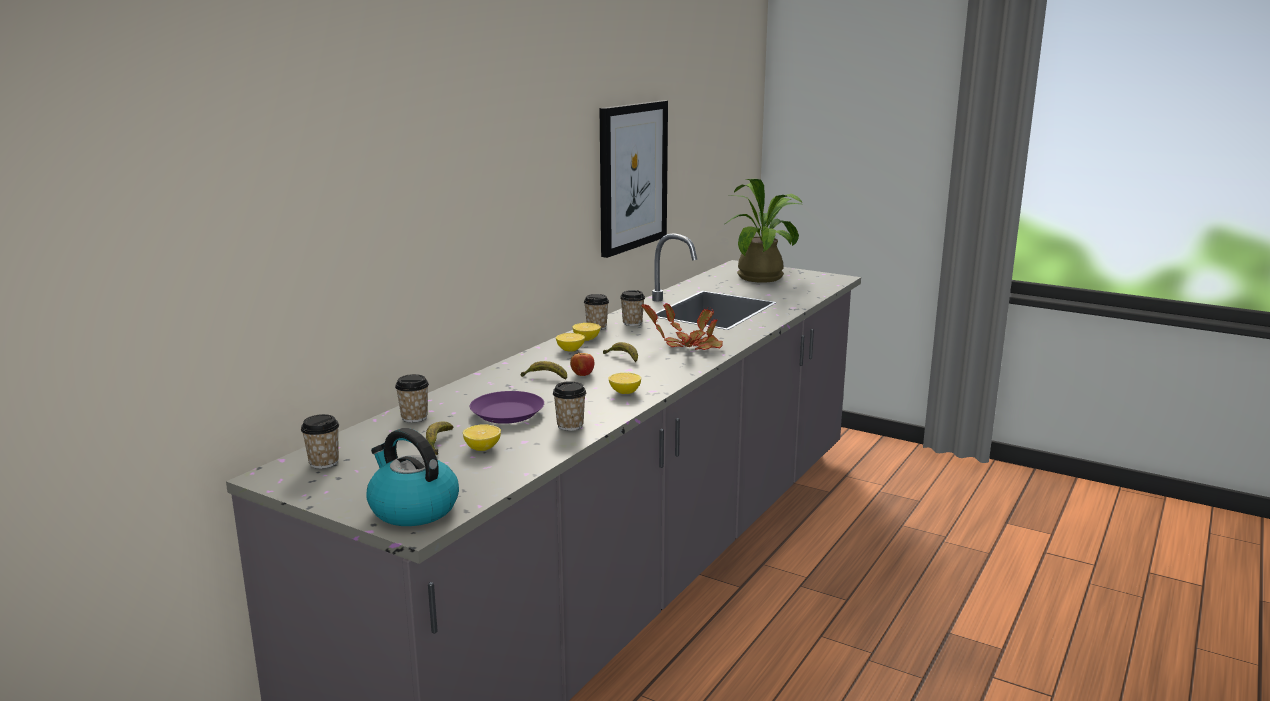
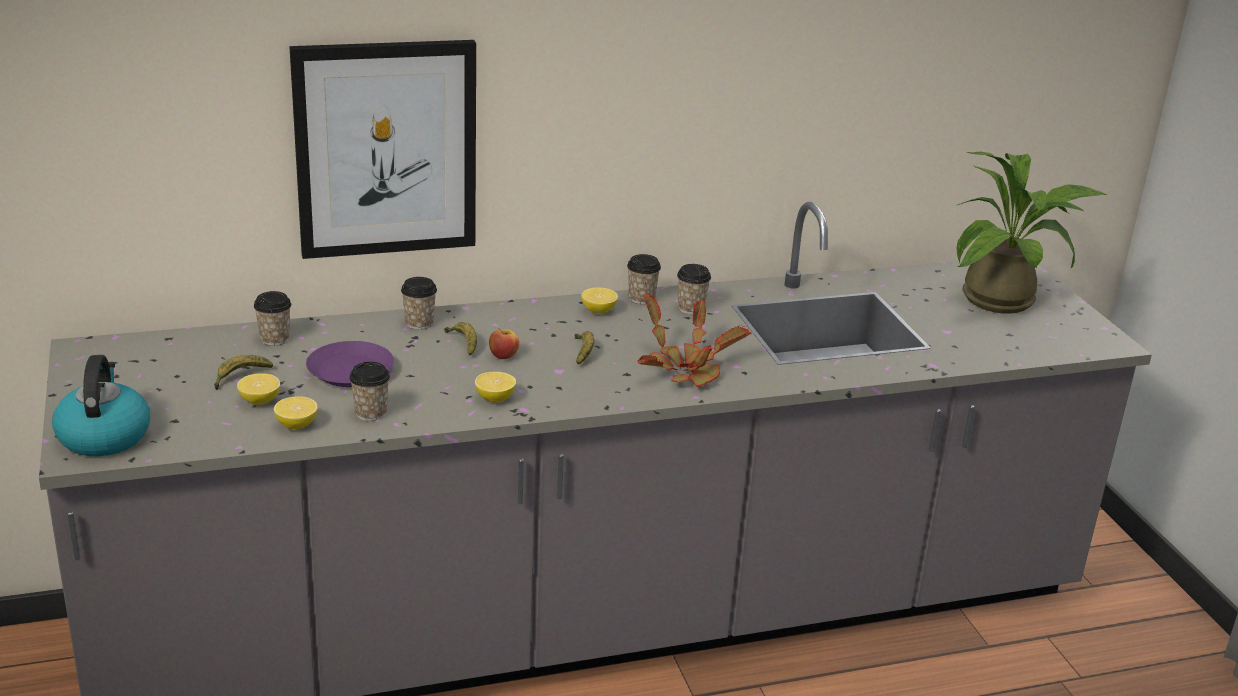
camera: 40 degrees right, 10 degrees up
(324, 462) = (133, 355): cup -> cup (419, 323)
(570, 350) = (554, 318): lemon -> lemon (296, 424)
(632, 176) = (783, 108): picture -> picture (386, 149)

